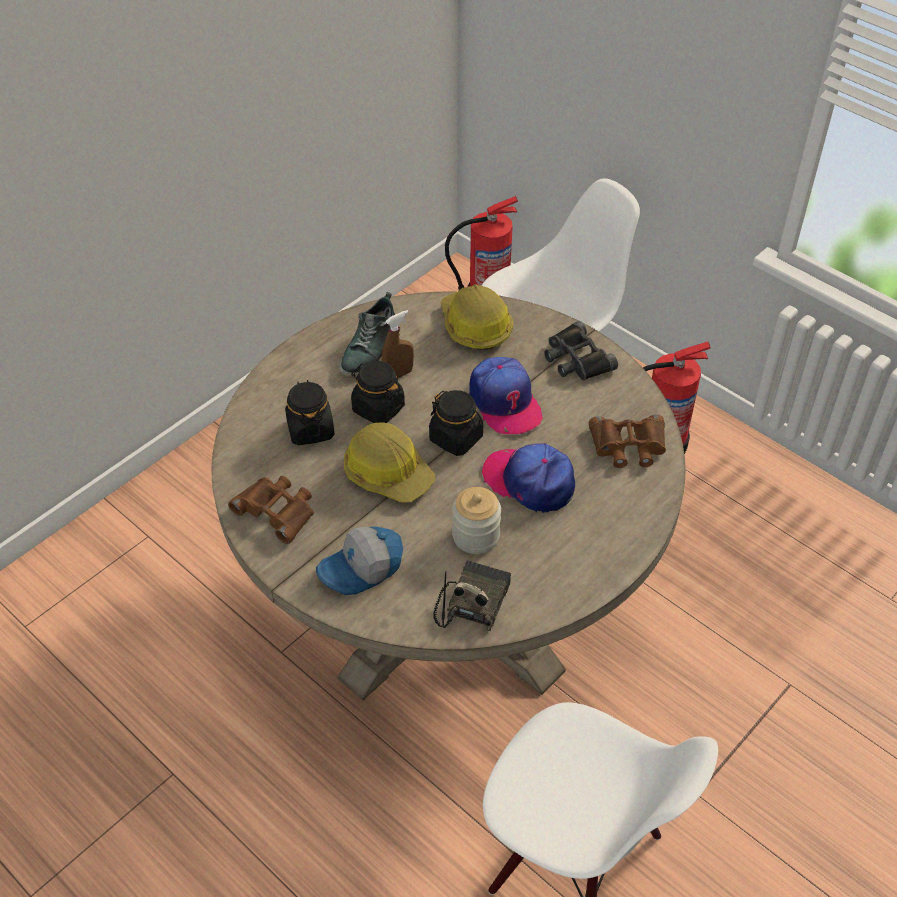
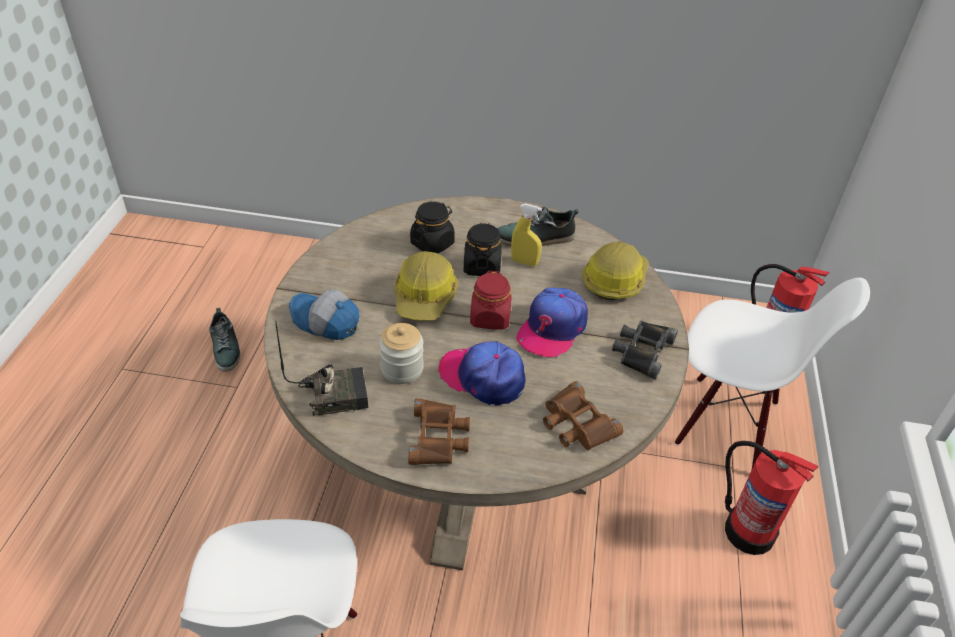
camera: 55 degrees right, 5 degrees down
(97, 760) = (226, 348): none -> shoe
(277, 511) = (347, 260): brown binoculars -> brown binoculars (439, 437)
(398, 374) = (524, 262): brown spray bottle -> yellow spray bottle
(456, 438) = (490, 318): black jar -> red jar
(530, 481) = (483, 377): cap -> cap turned 60 degrees counterclockwise

